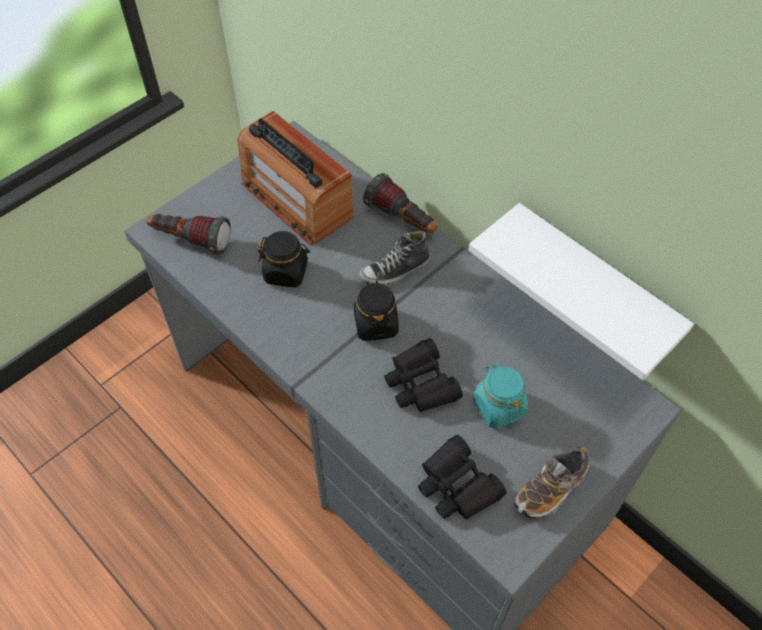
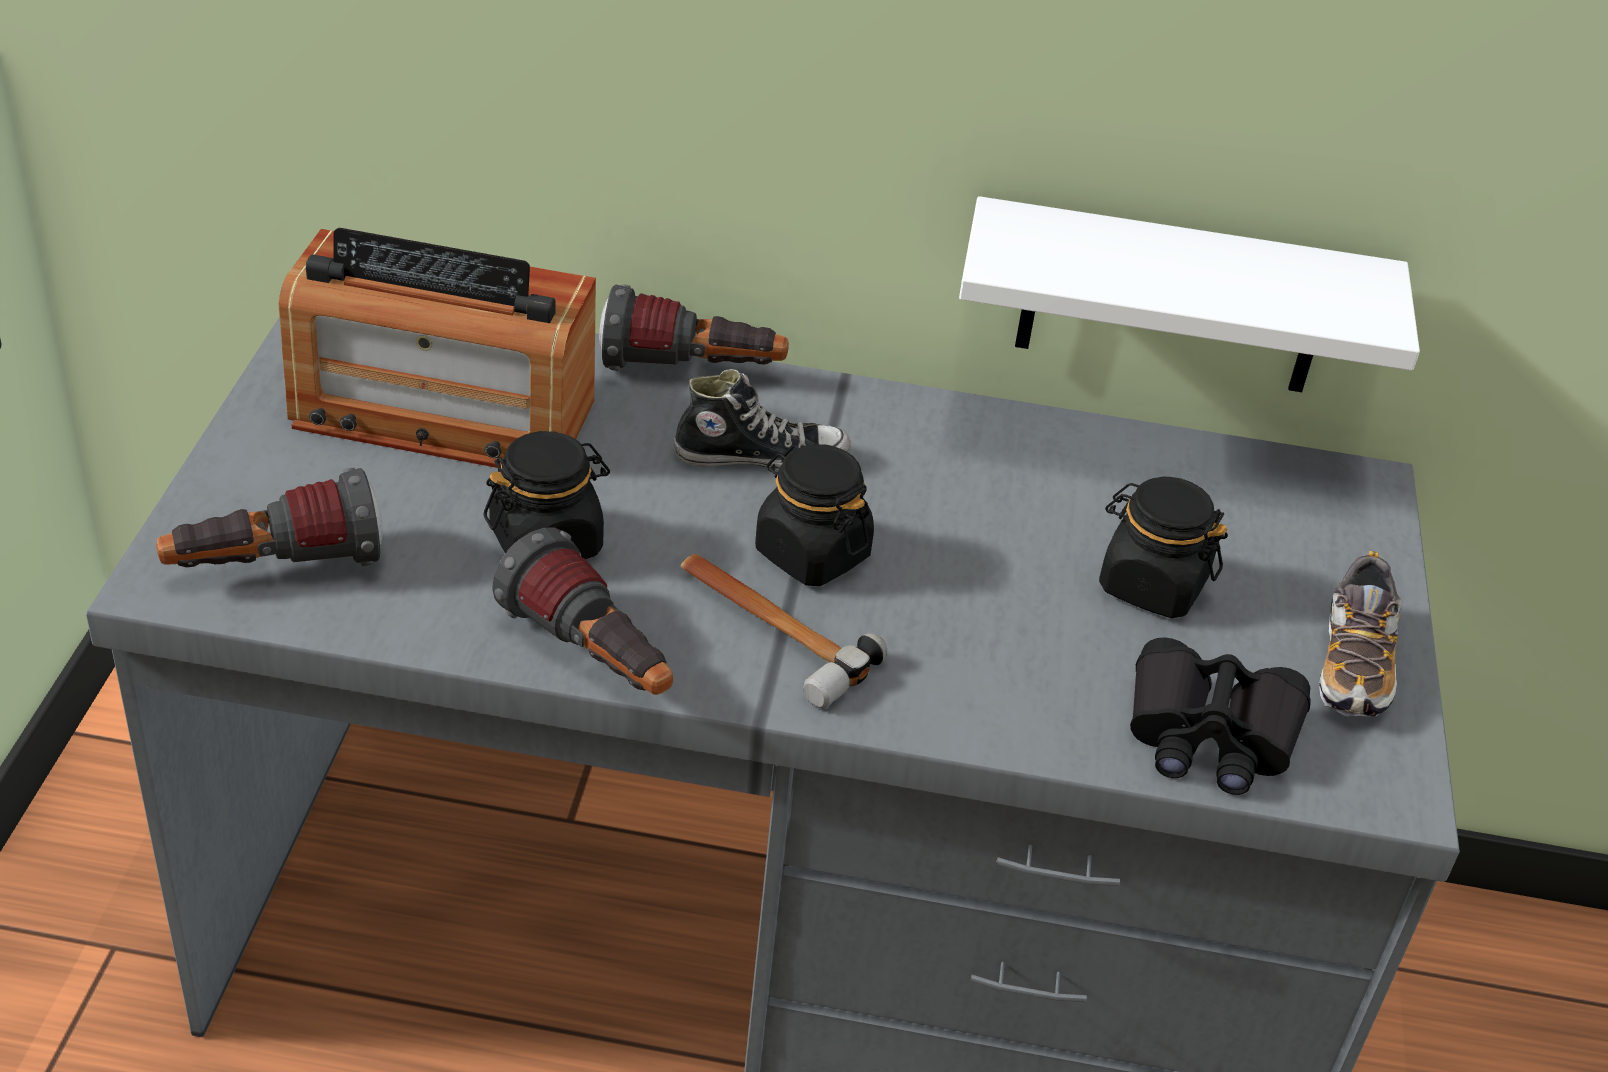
camera: 40 degrees left, 15 degrees down
(260, 329) = (592, 659): none -> flashlight
(331, 349) = (768, 630): none -> hammer
(395, 271) = (760, 456): shoe -> shoe turned 120 degrees counterclockwise
(421, 383) = (988, 609): black binoculars -> none
(498, 407) = (1151, 585): turquoise jar -> black jar

